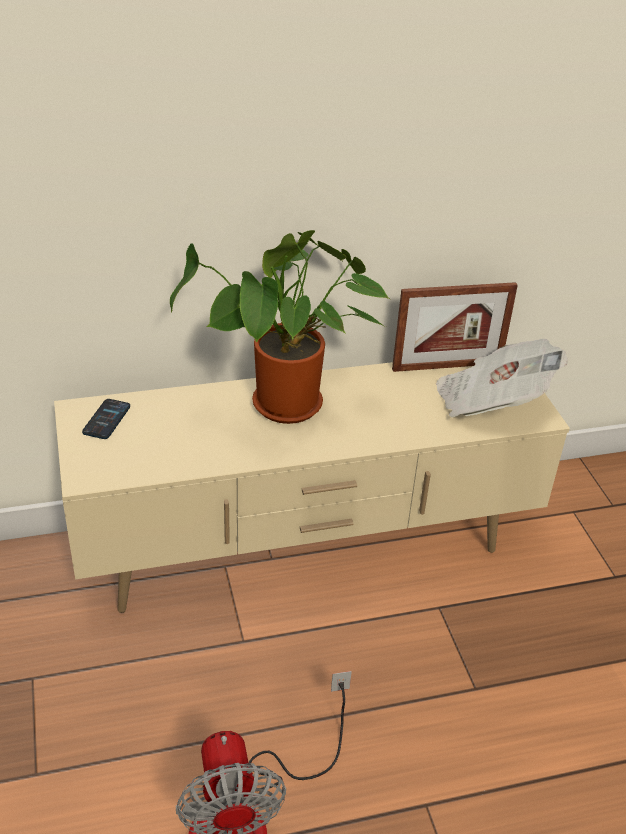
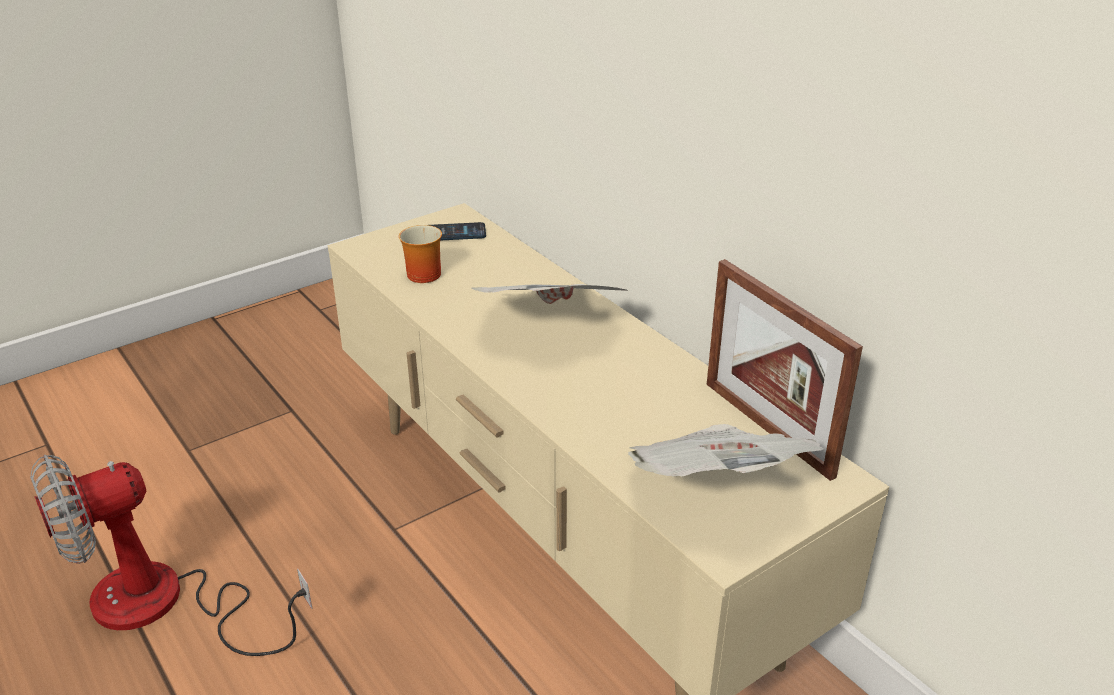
camera: 70 degrees right, 5 degrees down
(161, 453) = (420, 273): none -> mug
(284, 410) = (551, 324): potted plant -> newspaper

